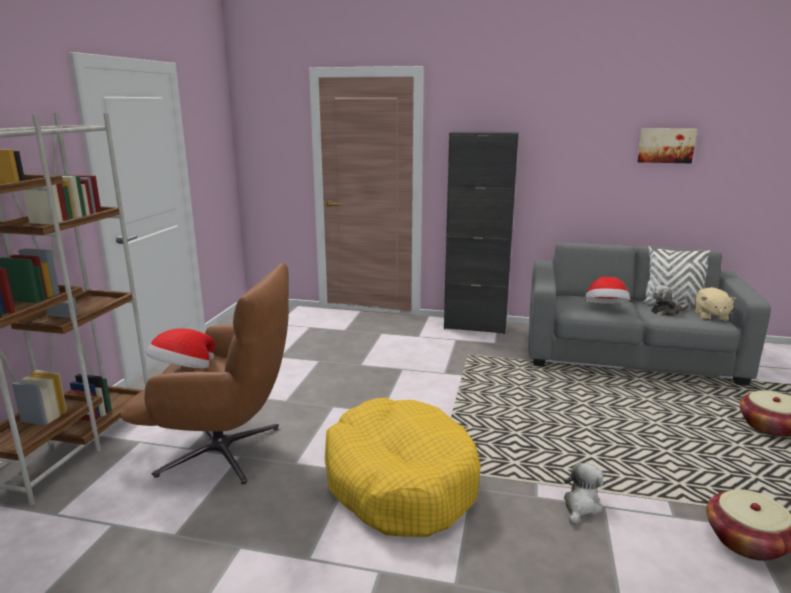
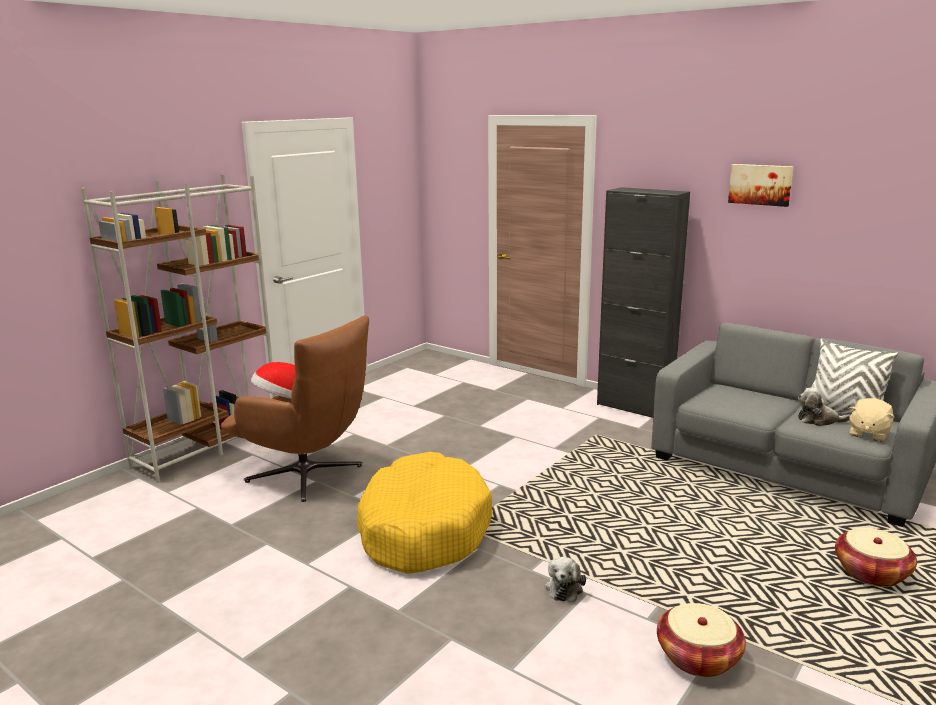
camera: 25 degrees right, 0 degrees up
(581, 506) = (564, 587): plush toy -> plush toy turned 135 degrees clockwise
(605, 309) = (744, 406): hat -> none
(666, 145) = (866, 216): picture -> picture (760, 184)

